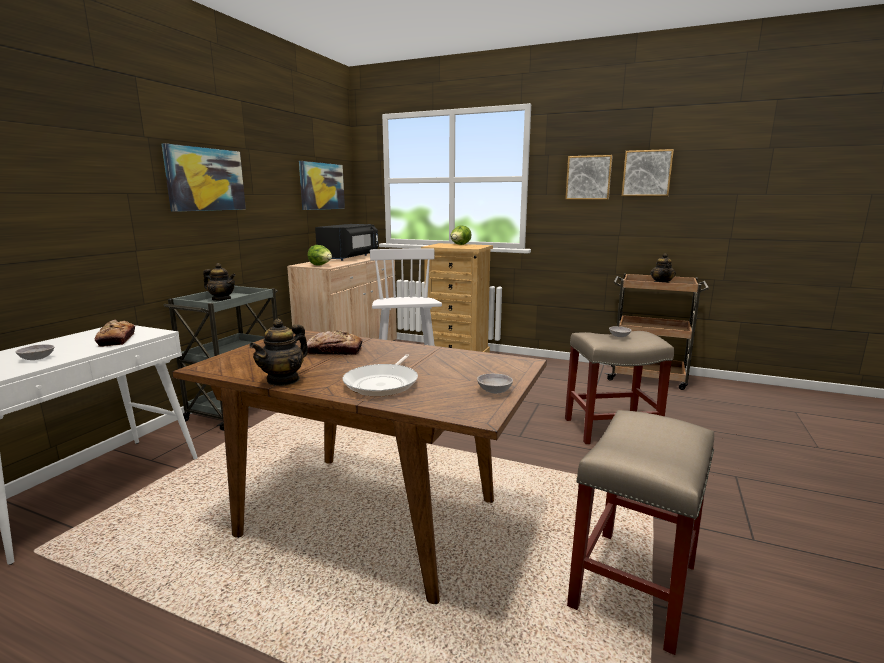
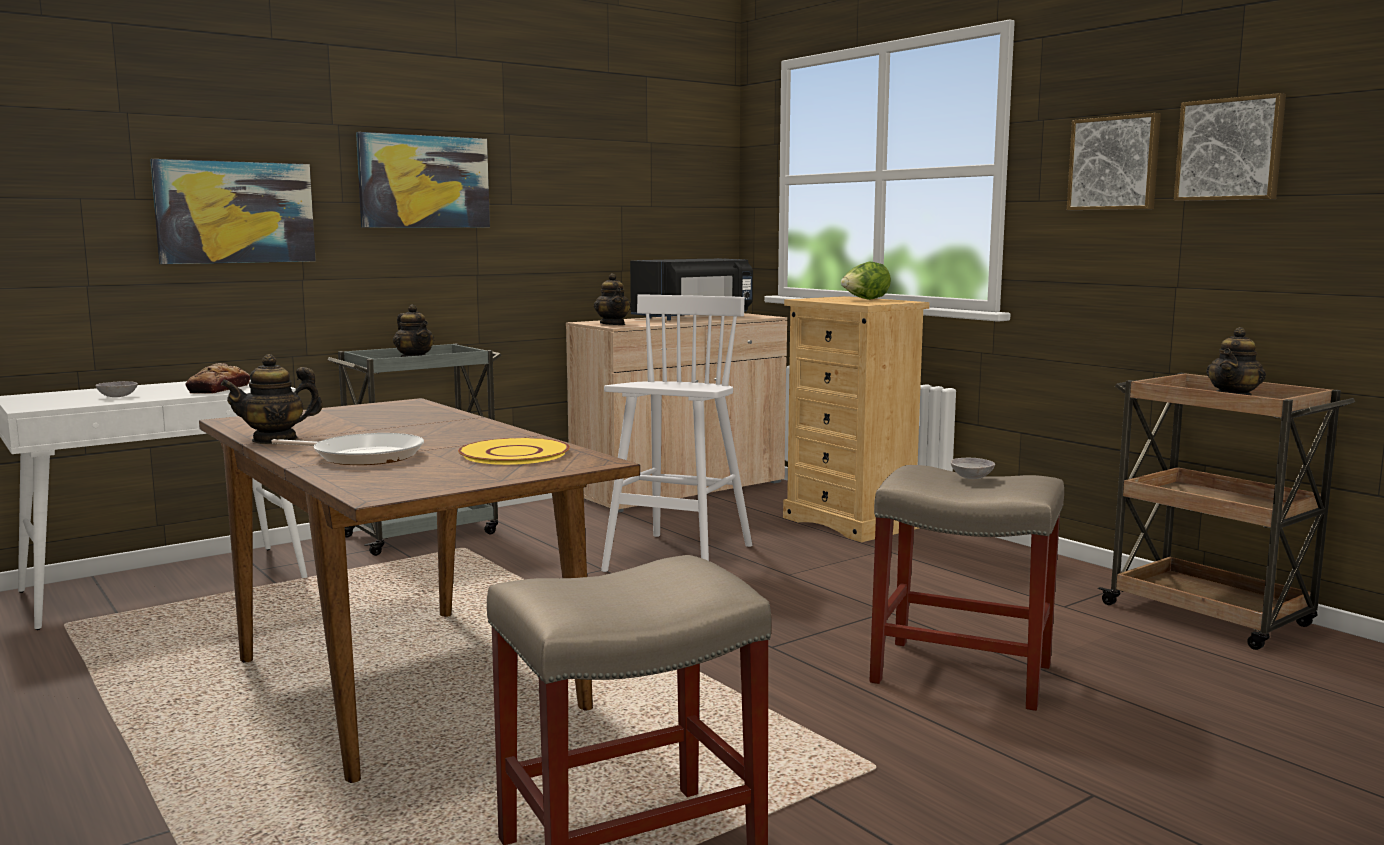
camera: 30 degrees right, 5 degrees down
(321, 186) = (658, 191): picture -> picture (235, 212)
(321, 265) = (613, 324): lettuce -> teapot
(334, 351) = (400, 423): bread -> none
(383, 383) = (363, 456): frying pan -> frying pan turned 120 degrees counterclockwise
(465, 364) = (513, 453): none -> yellow plate
(494, 391) = (462, 480): grey bowl -> none

